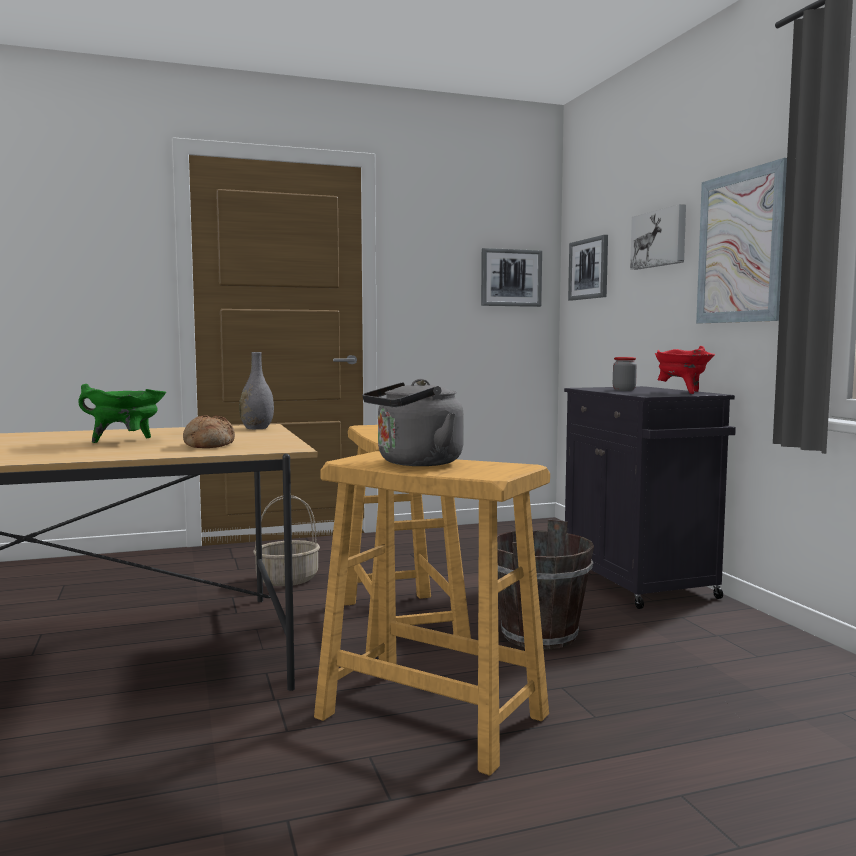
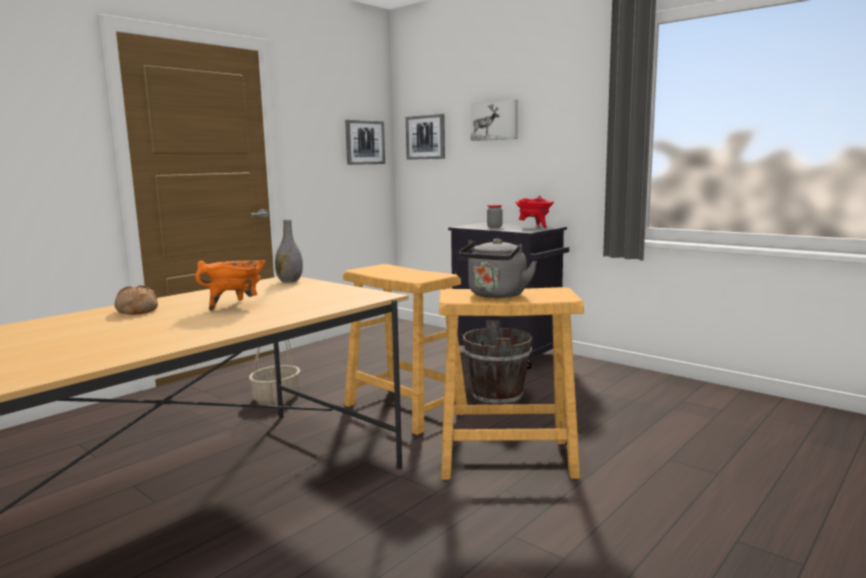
camera: 30 degrees left, 5 degrees up
(127, 442) = (236, 306): green cooking pot -> orange cooking pot
(208, 445) = (314, 300): bread -> bread (136, 310)
(740, 247) = (565, 132): picture -> none

